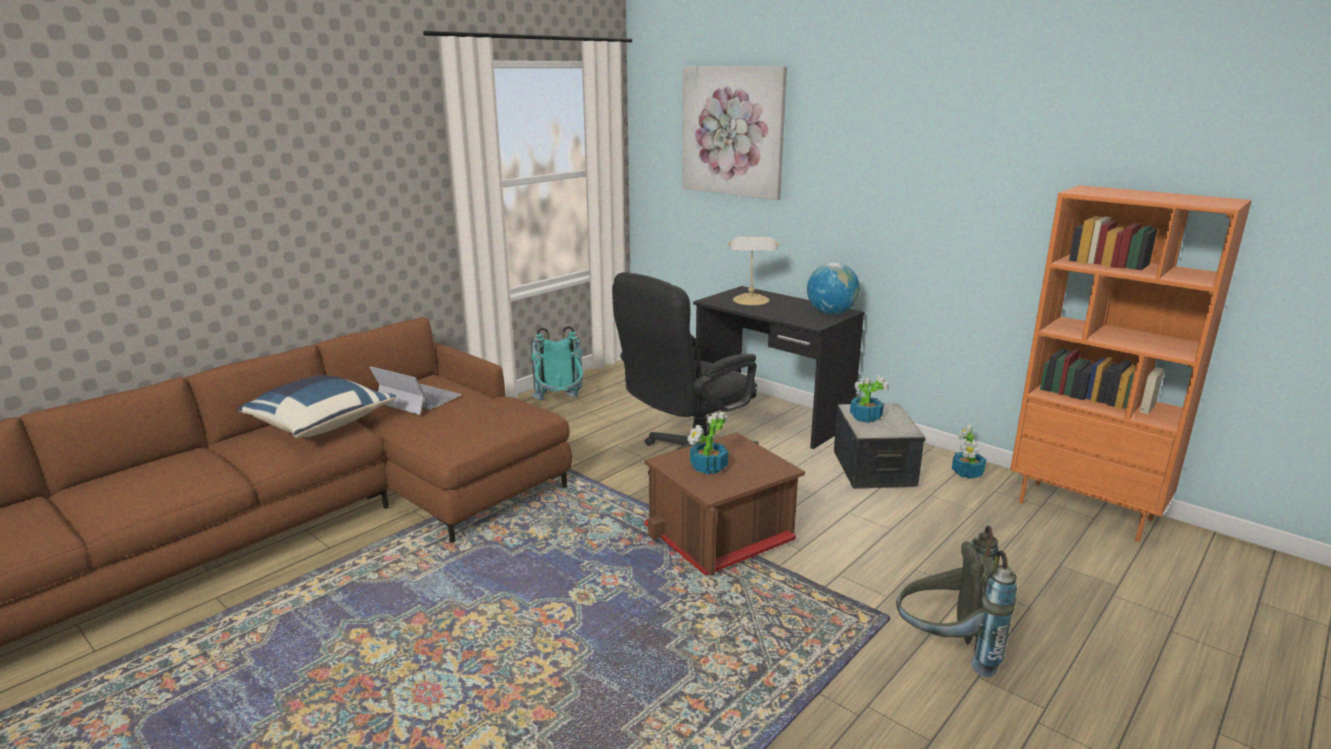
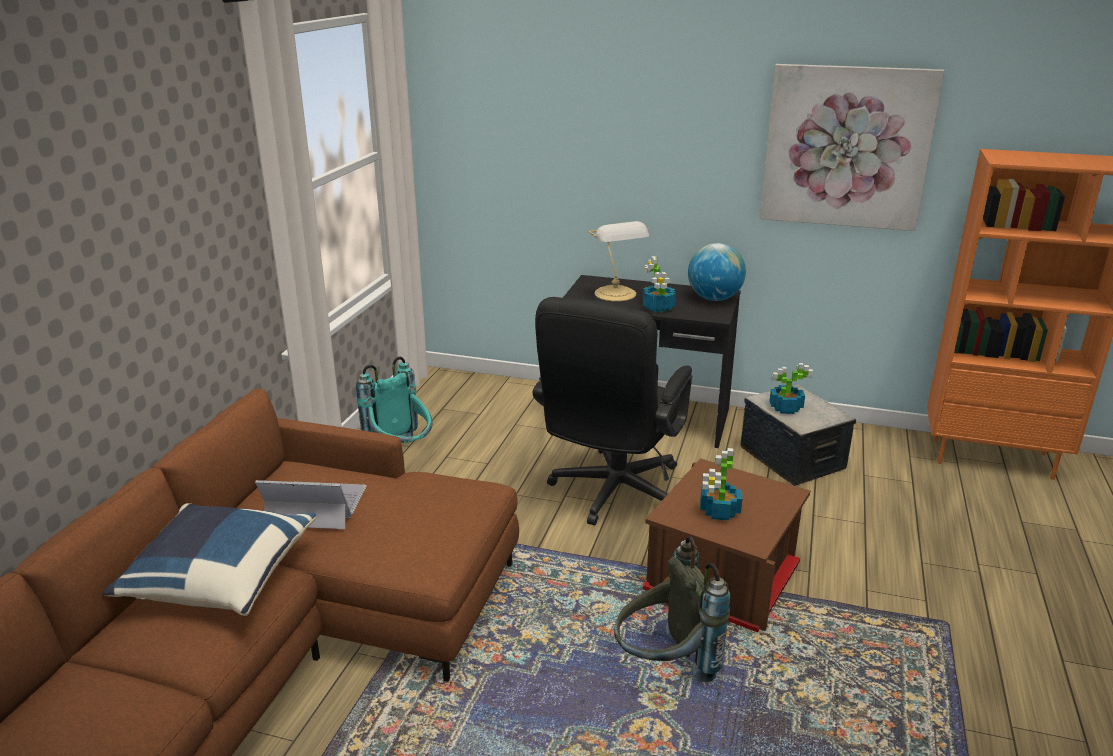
camera: 25 degrees left, 5 degrees up
(732, 131) = (560, 96): picture -> picture (846, 147)
(945, 651) = (1017, 643): grey backpack -> grey backpack (665, 666)
(967, 473) = (872, 442): potted plant -> potted plant (658, 307)

